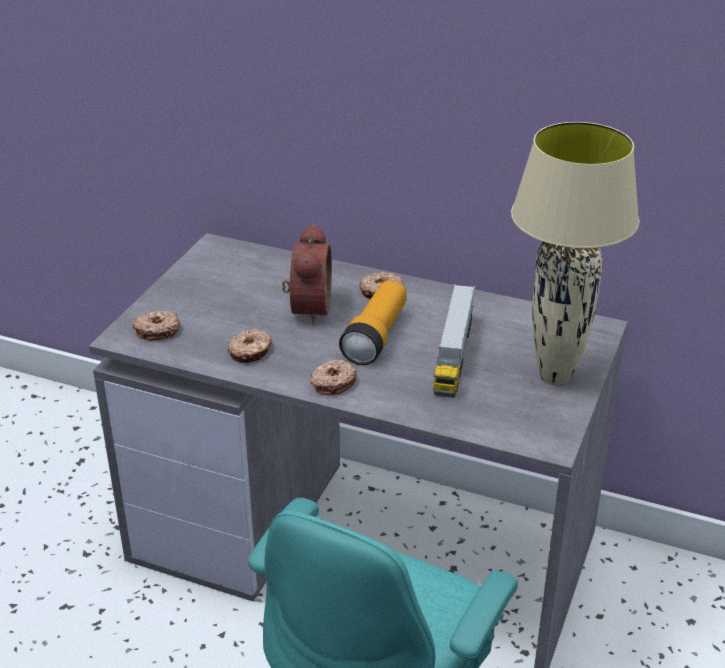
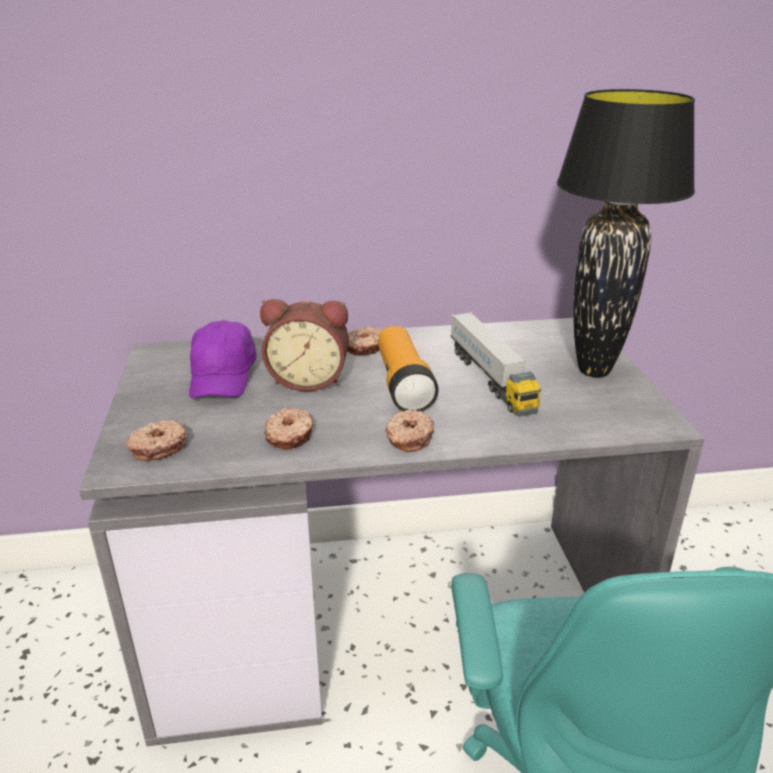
camera: 30 degrees left, 5 degrees down
(246, 285) = (223, 376): none -> purple cap
(307, 308) = (309, 380): alarm clock -> alarm clock turned 120 degrees clockwise
(555, 376) = (593, 370): beige table lamp -> black table lamp

